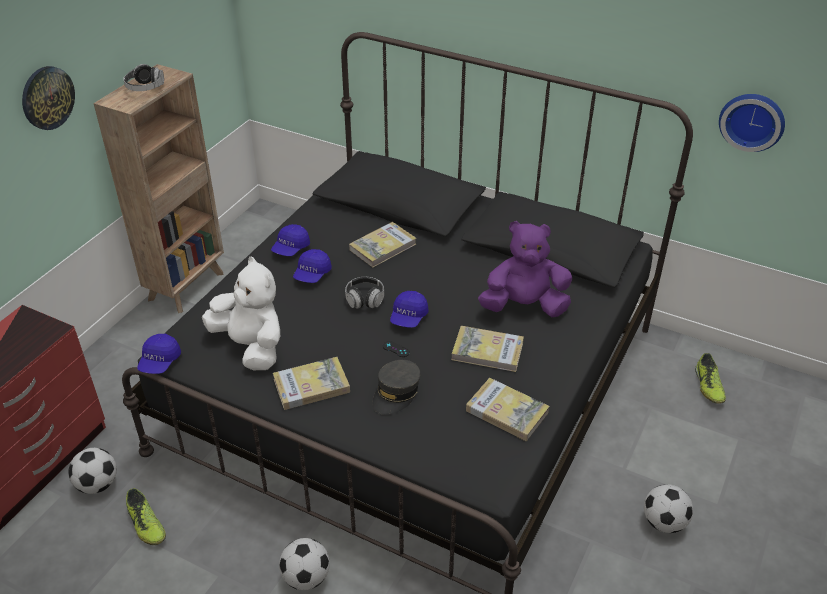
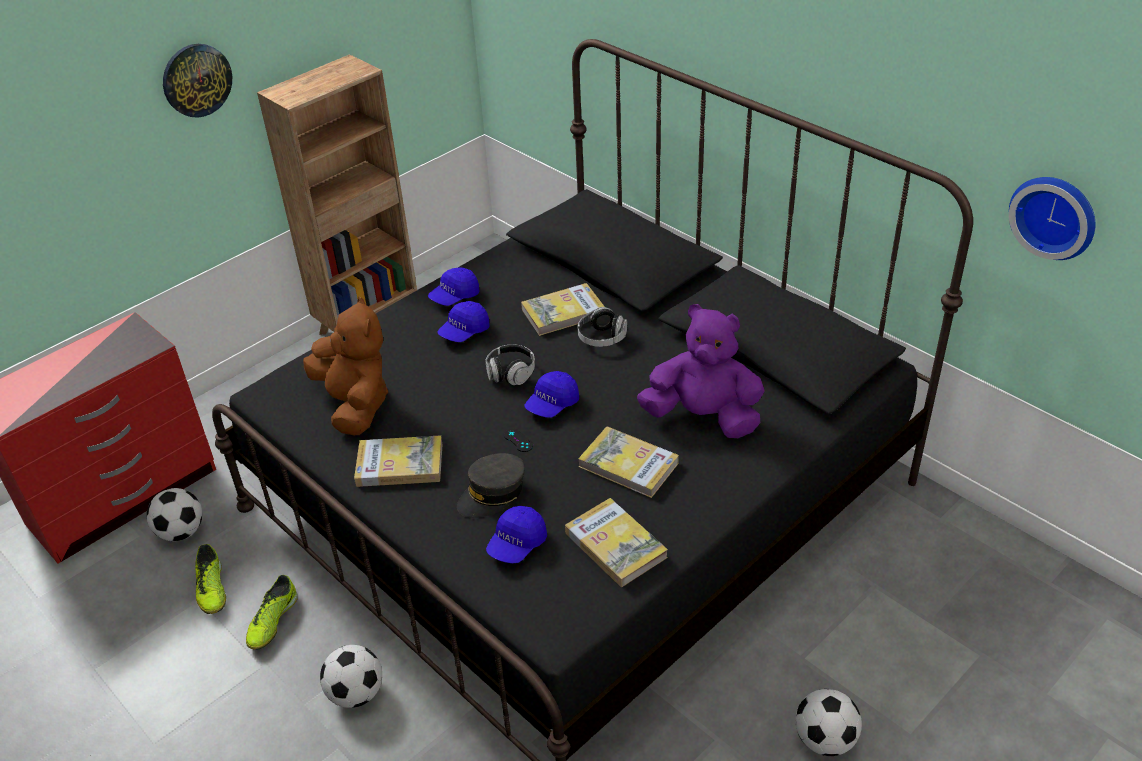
camera: 20 degrees right, 0 degrees up
(145, 88) = (320, 81): headphones -> headphones (602, 338)
(160, 362) = (249, 403): blue cap -> blue cap (517, 544)
(251, 346) = (355, 405): white plush toy -> brown plush toy
(708, 386) = (969, 575): shoe -> shoe (272, 621)

